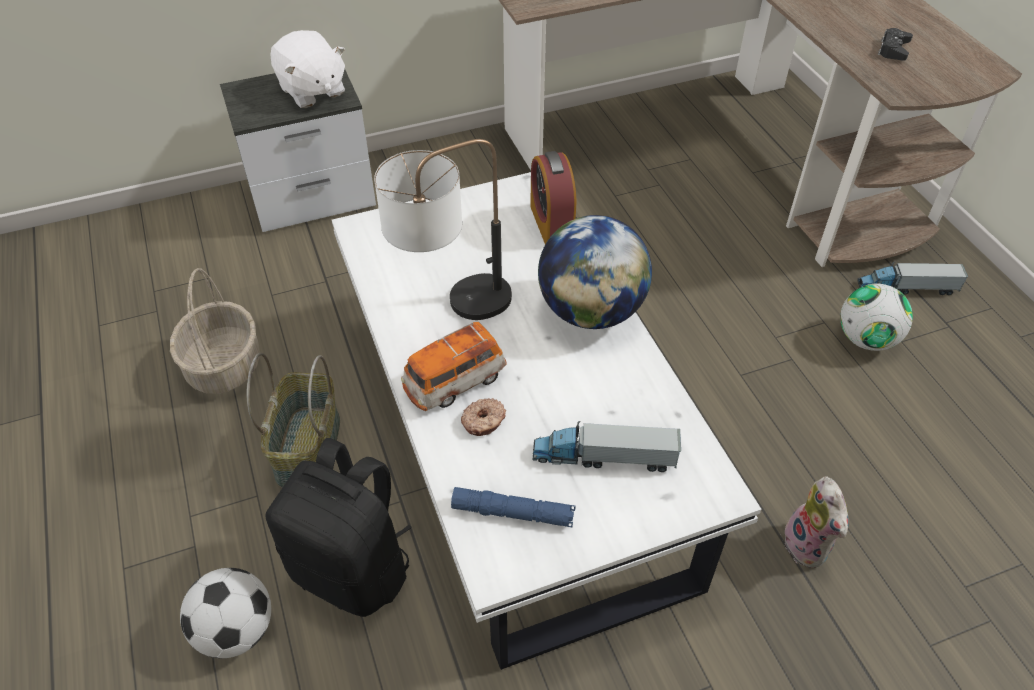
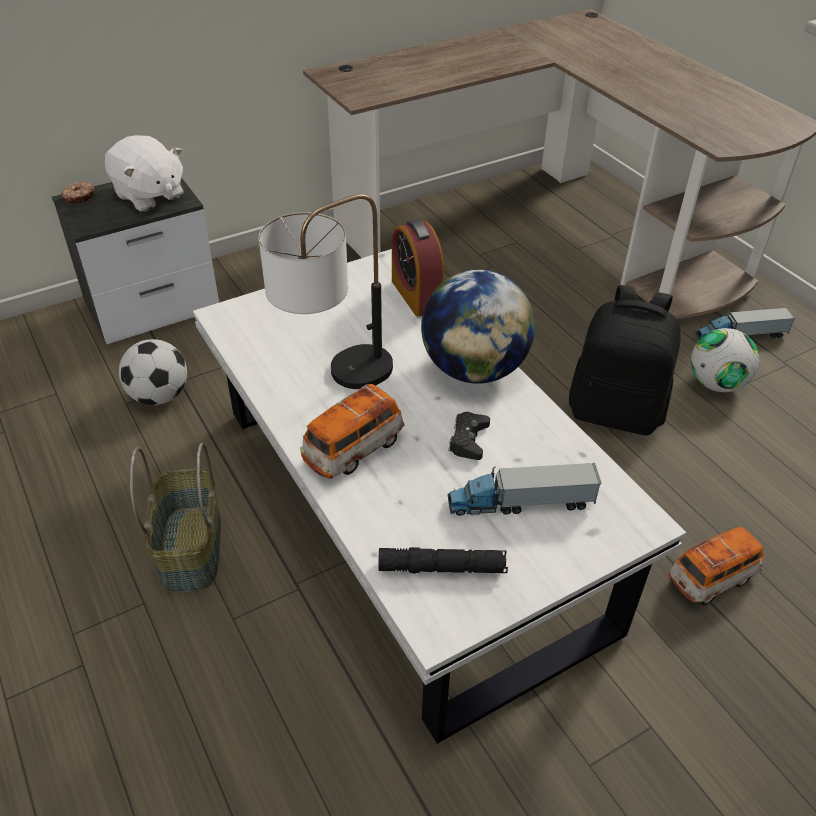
camera: 10 degrees left, 5 degrees down
(224, 367) = (87, 478): basket -> none
(236, 630) = (144, 746): football -> football (159, 396)
(353, 569) = (261, 664): black backpack -> black backpack (616, 411)
(484, 421) = (391, 483): donut -> donut (80, 197)
(513, 513) = (442, 567): blue flashlight -> black flashlight
(809, 546) = (712, 578): plush toy -> toy car
(893, 49) = (706, 112): black game controller -> black game controller (468, 440)

